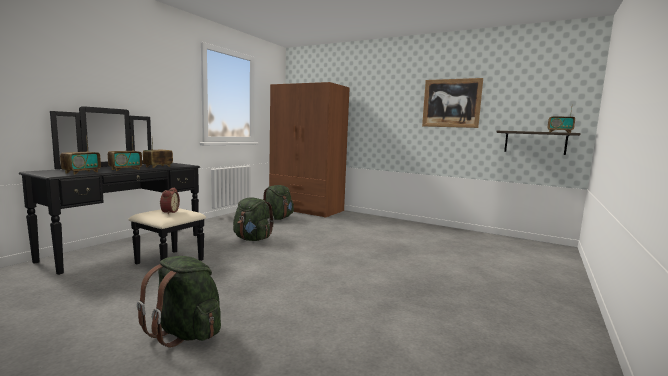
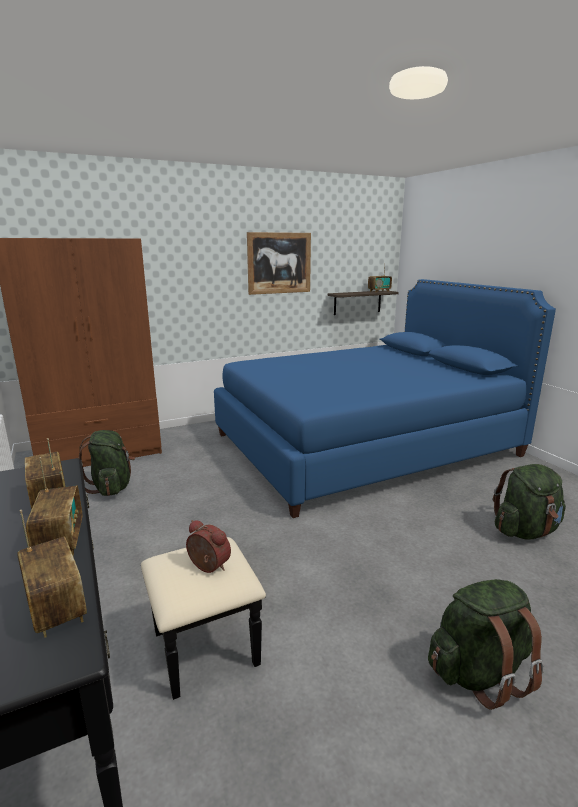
camera: 55 degrees left, 10 degrees up
(252, 239) = (185, 536): green backpack -> green backpack (525, 531)
(442, 255) = (364, 444): none -> blue bed

